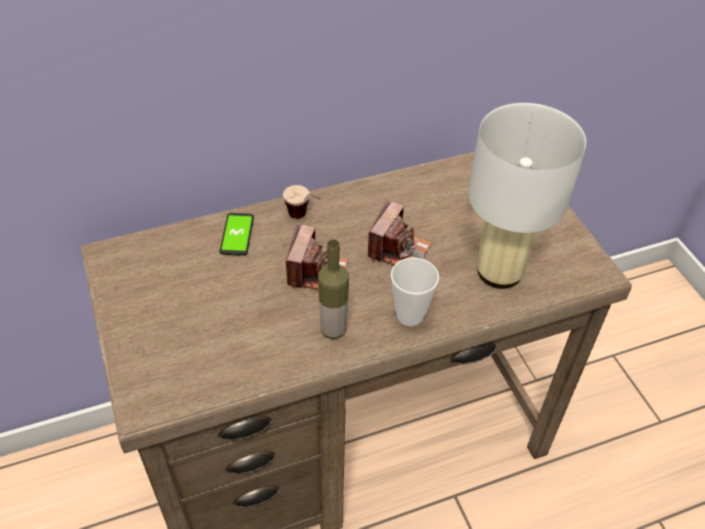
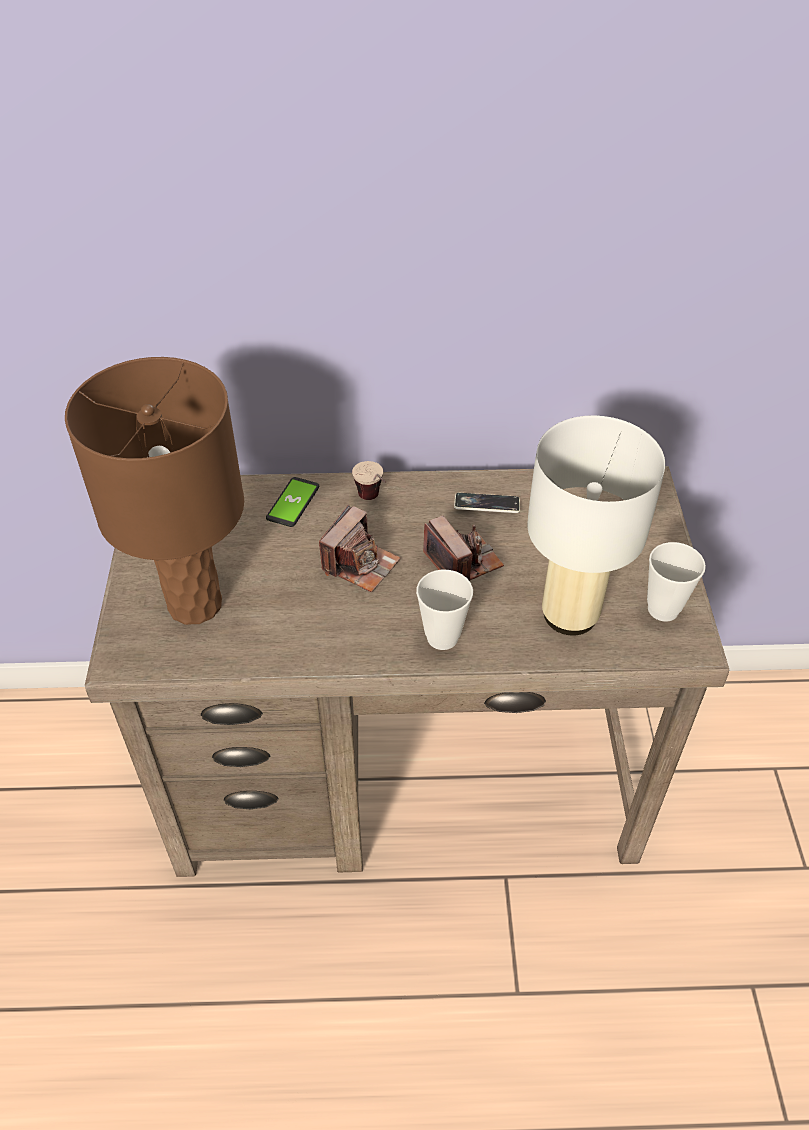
camera: 20 degrees right, 0 degrees up
(189, 340) = (195, 603): none -> brown table lamp
(333, 330) = (350, 631): bottle -> none
(396, 202) = (486, 506): none -> phone
(398, 250) = (463, 561): camera -> camera turned 75 degrees counterclockwise
(565, 251) = (663, 609): none -> cup

